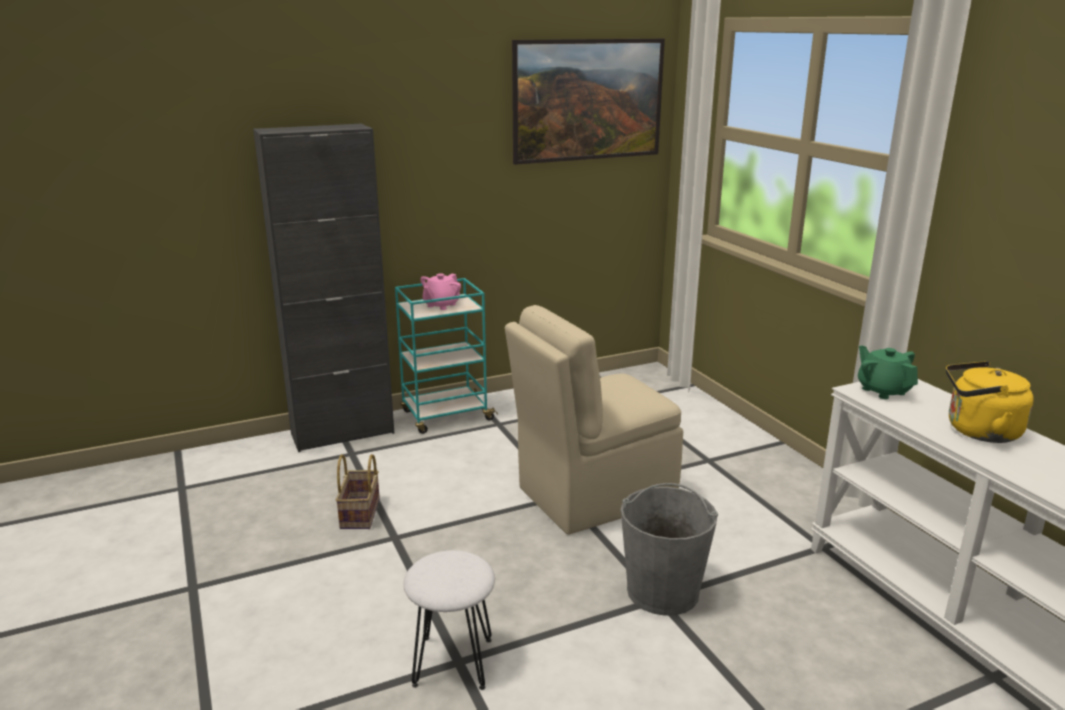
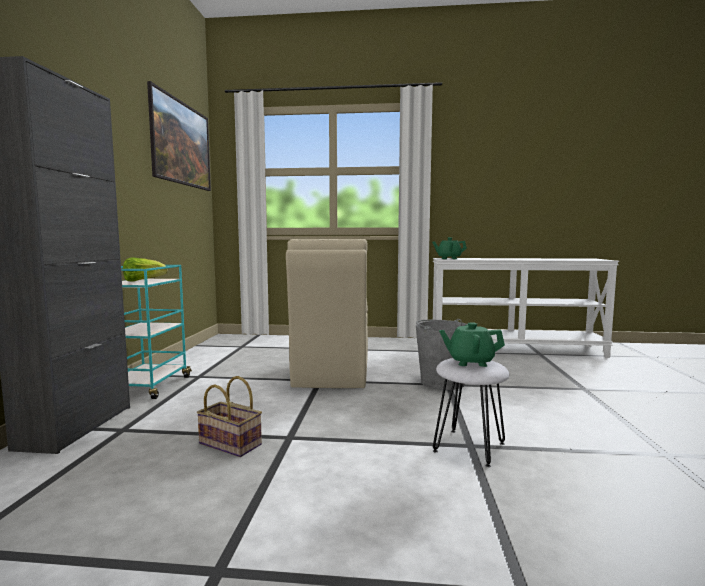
camera: 60 degrees left, 15 degrees down
(441, 305) = (143, 281): pink teapot -> lettuce
(451, 569) = (470, 362): none -> green teapot
(978, 431) = (497, 258): yellow kettle -> none

